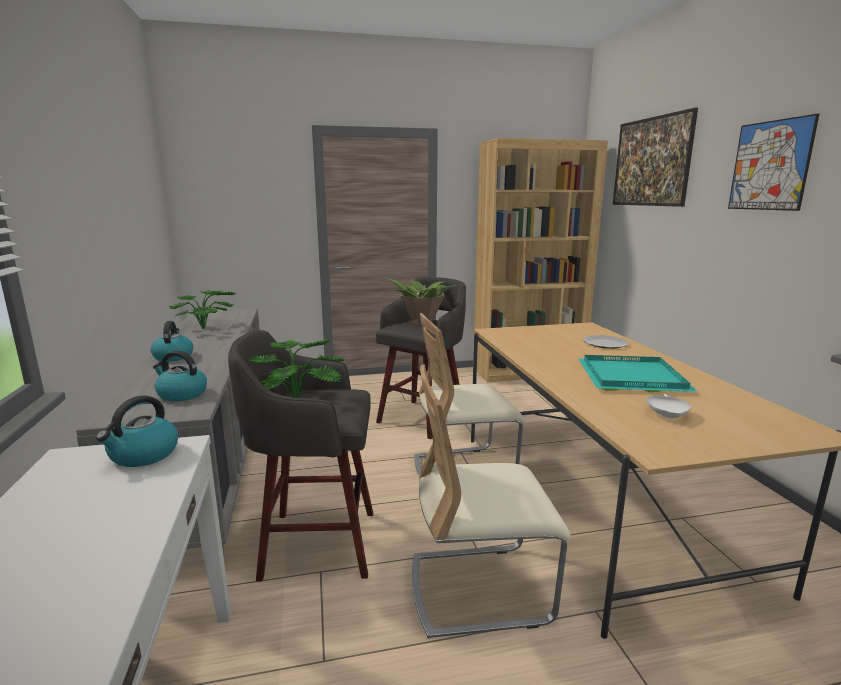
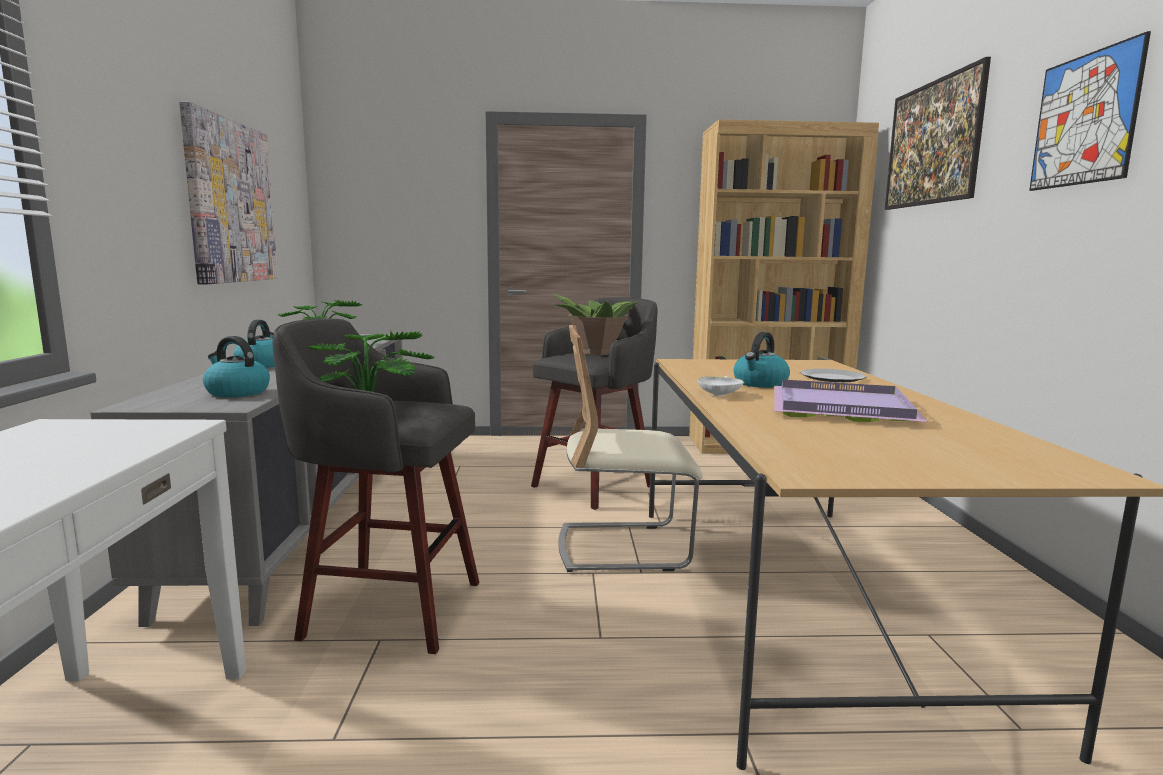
camera: 10 degrees right, 5 degrees down
(121, 217) = (230, 202): none -> picture
(143, 455) = (131, 429): kettle -> kettle (760, 384)
(479, 588) = (582, 684): beige chair -> none
(633, 377) = (843, 407): turquoise tray -> purple tray
(667, 414) = (862, 442): white bowl -> white bowl (719, 394)

